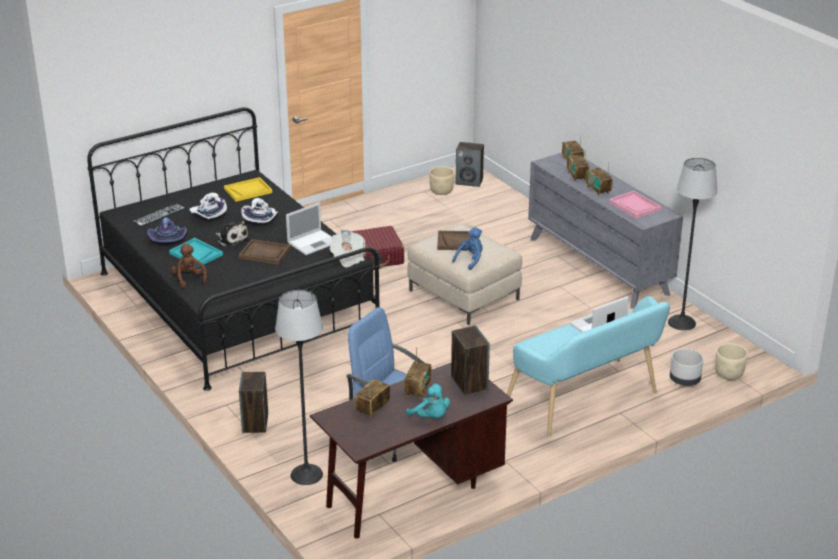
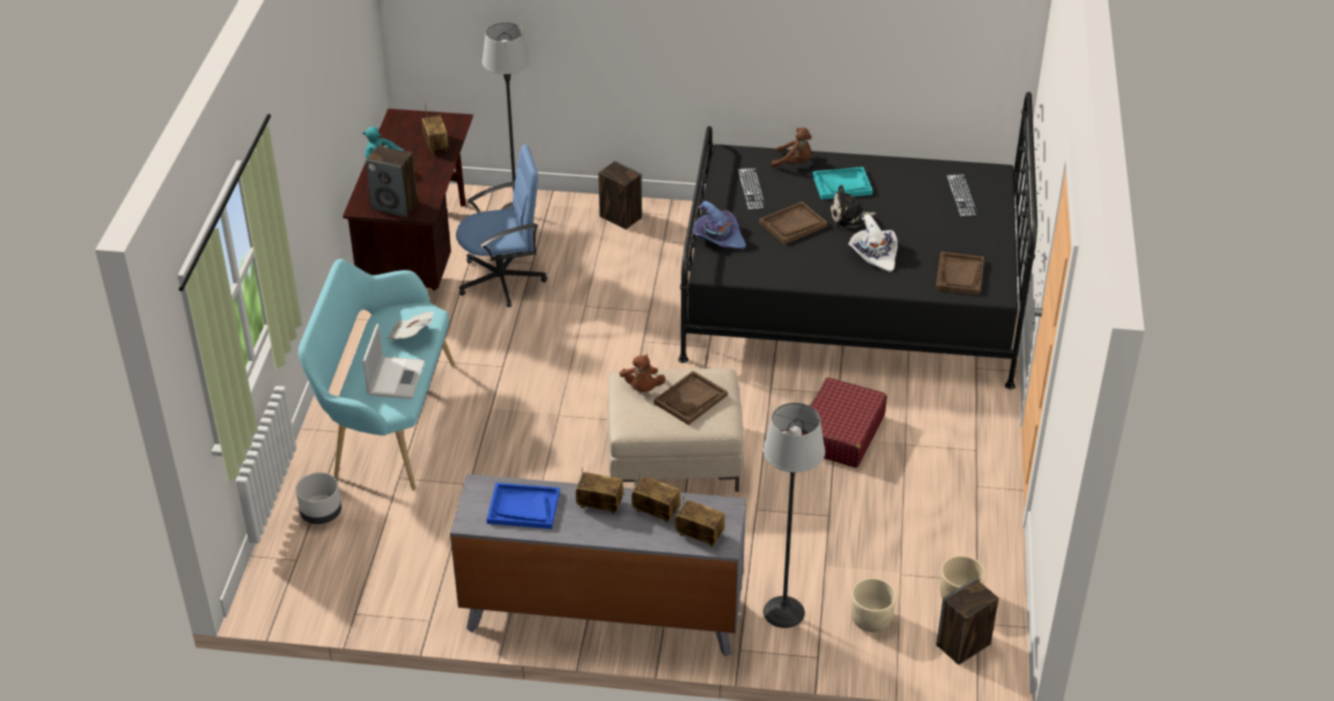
camera: 130 degrees right, 10 degrees up
(168, 239) = (896, 181): purple hat -> purple hat (718, 237)
(208, 215) = (924, 224): white hat -> none
(242, 281) = (751, 189): none -> keyboard
(248, 191) = (959, 275): yellow tray -> brown tray
(313, 242) = (779, 264): laptop -> none
(348, 257) = (718, 271): newspaper -> newspaper (411, 336)
(417, 389) = (426, 176): radio -> none
(470, 260) = (642, 388): blue plush toy -> brown plush toy
(635, 206) = (523, 508): pink tray -> blue tray
(682, 323) = (407, 594): floor lamp -> floor lamp (783, 612)
(729, 374) = (284, 556): beige planter -> beige planter (870, 620)

